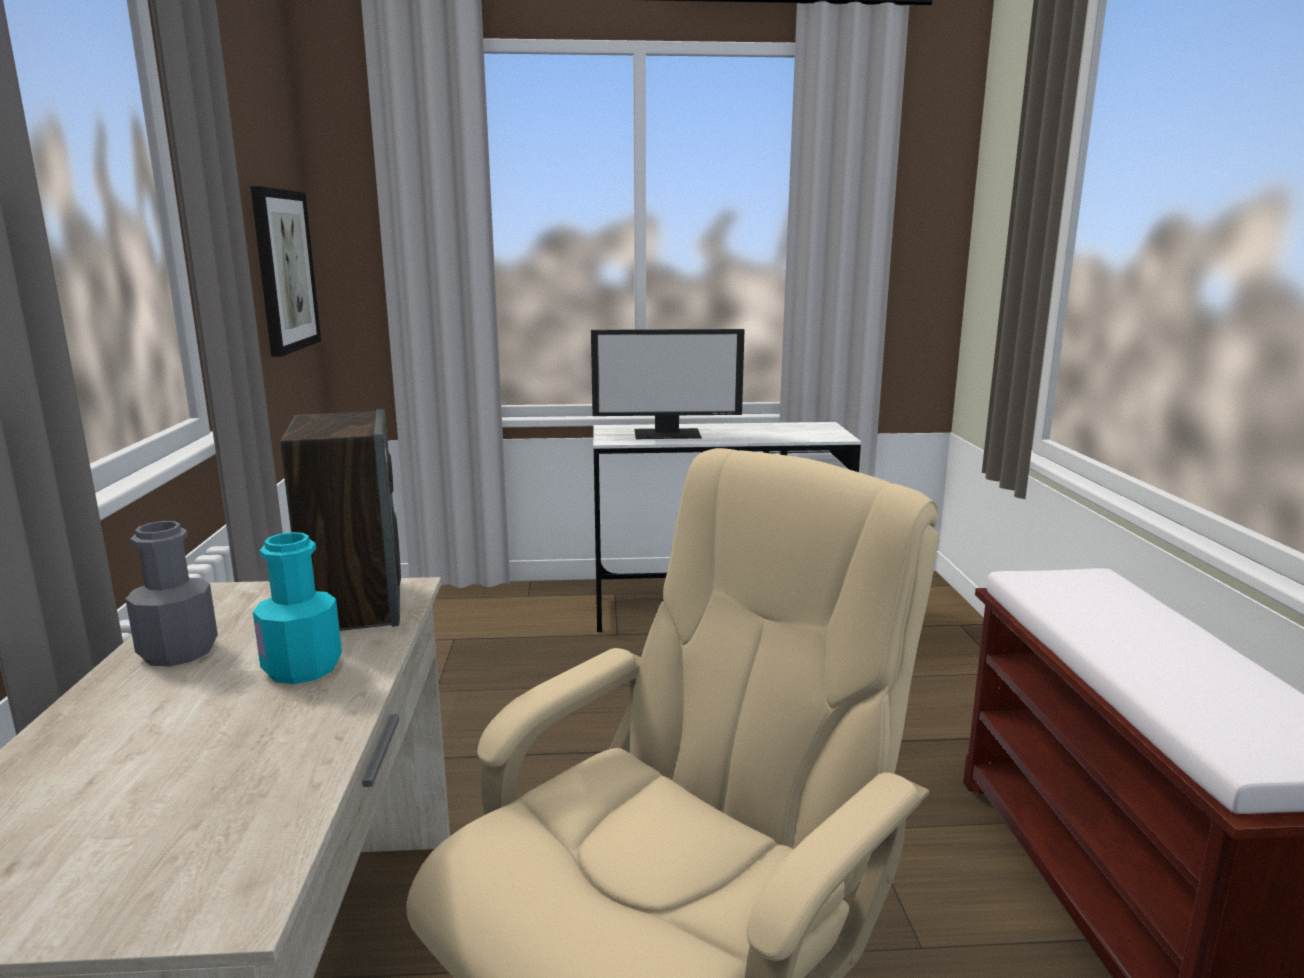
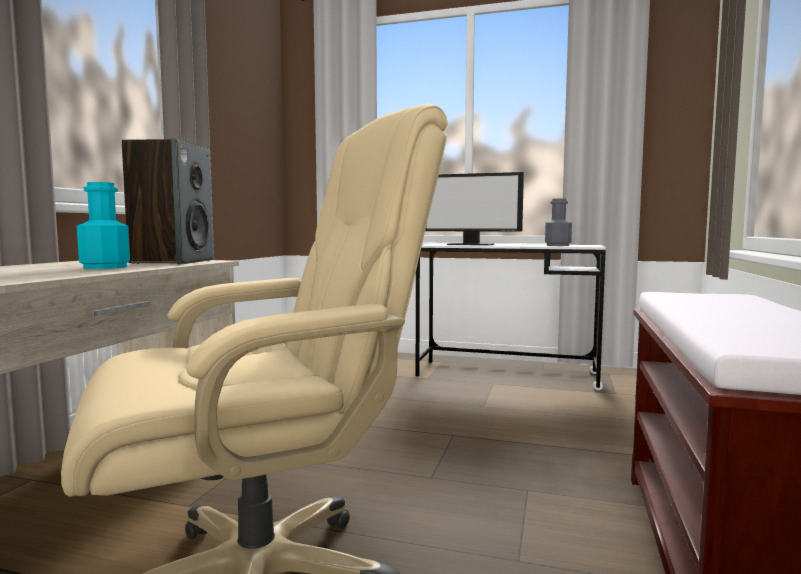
camera: 20 degrees right, 10 degrees down
(178, 652) = (62, 264): grey bottle -> grey bottle (557, 245)
(284, 271) = (256, 145): picture -> none

